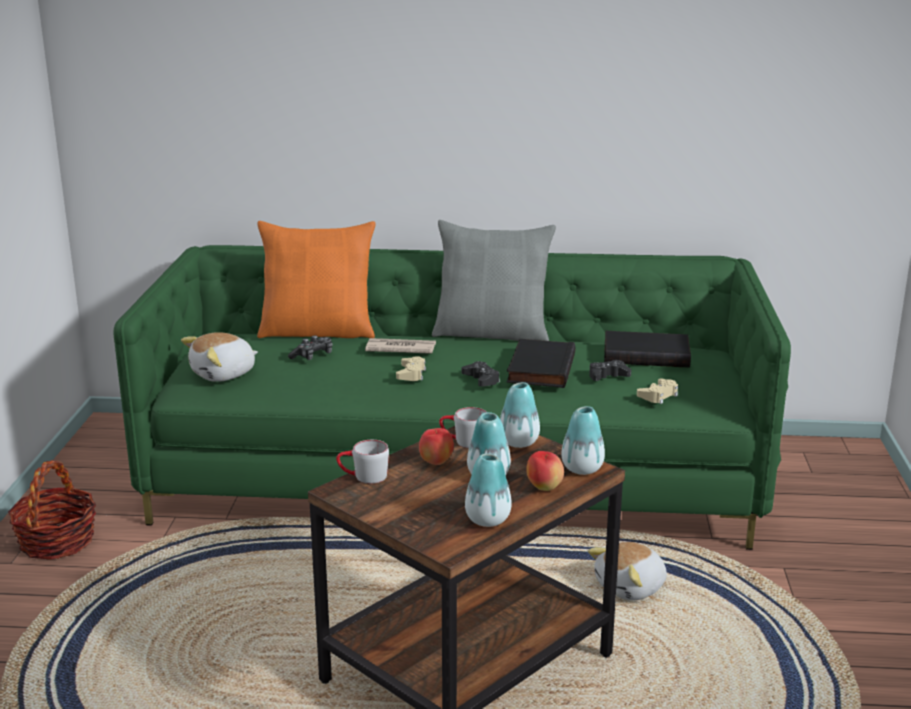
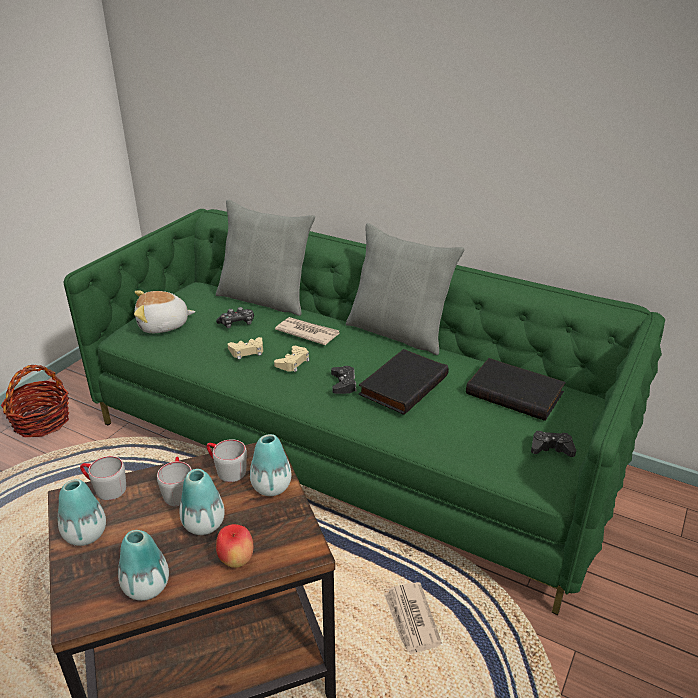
camera: 25 degrees right, 10 degrees up
(318, 331) = (265, 299): orange pillow -> grey pillow
(436, 462) = (178, 490): apple -> grey mug
(582, 469) = (295, 545): vase -> vase (86, 535)
(607, 376) = (458, 410): black game controller -> black game controller (551, 448)
(631, 587) = (411, 620): plush toy -> newspaper
(658, 395) = (489, 447): beige game controller -> beige game controller (247, 351)

